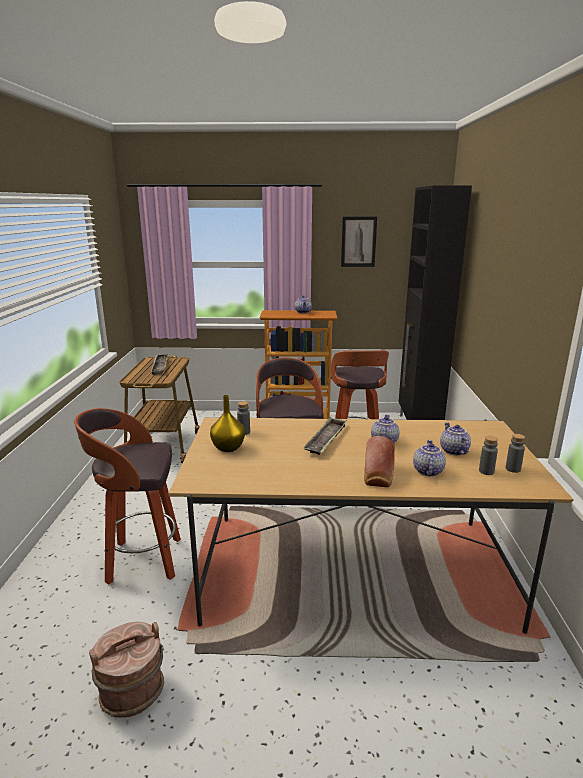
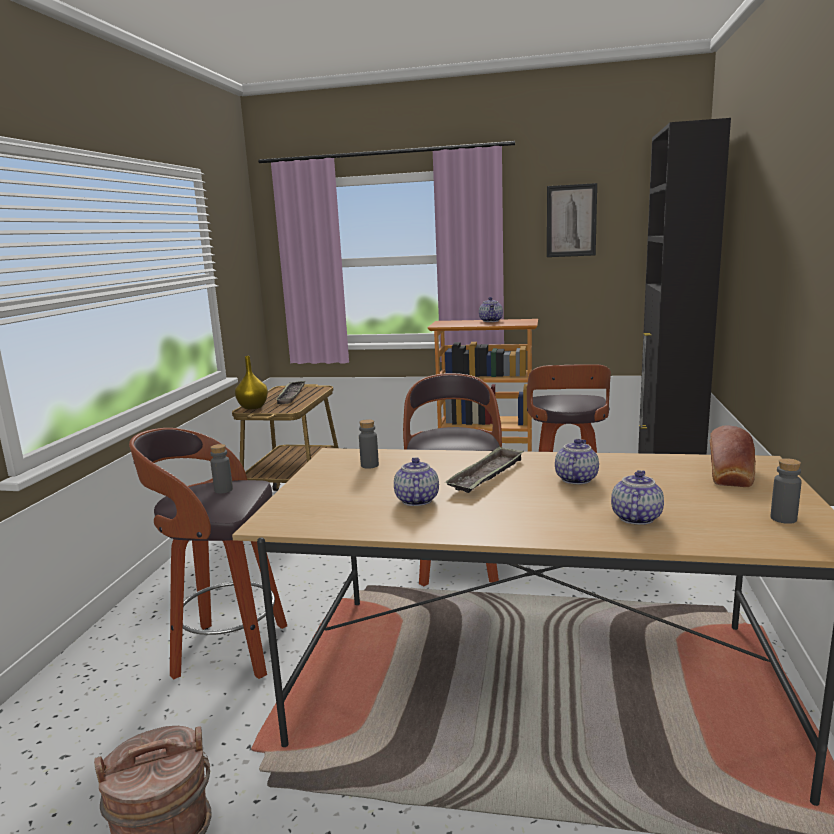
camera: 10 degrees right, 5 degrees down
(227, 448) = (339, 483): yellow vase -> yellow vase (252, 407)
(378, 474) = (554, 520): bread -> bread (730, 475)
(453, 451) = (685, 493): teapot -> teapot (415, 500)
(486, 471) = (735, 521): grey bottle -> grey bottle (223, 490)

